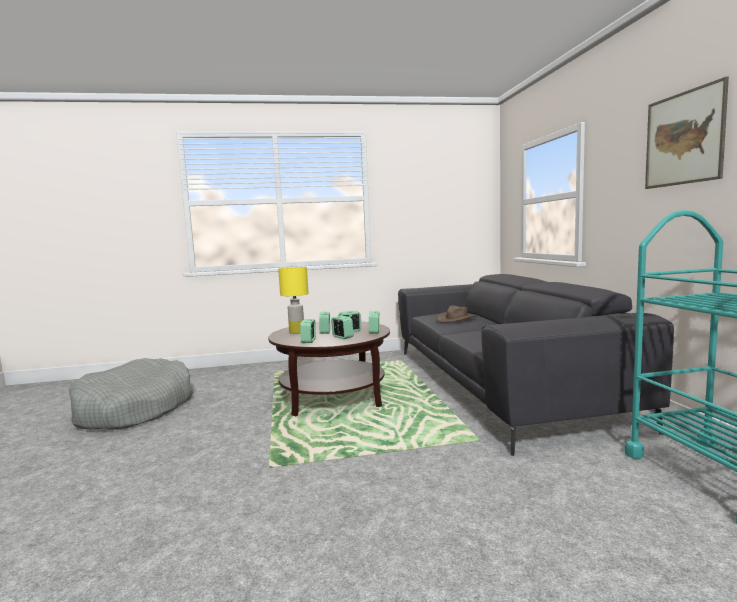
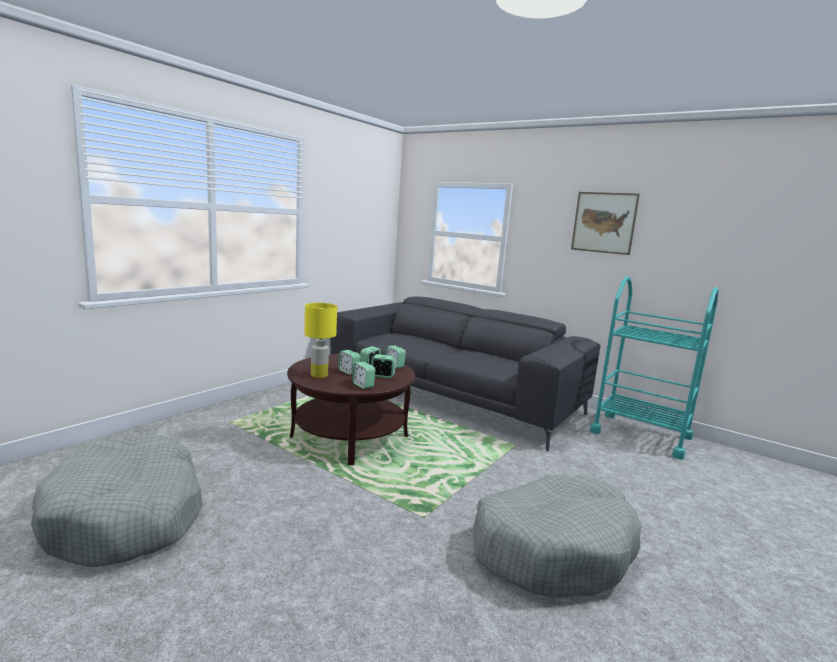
camera: 45 degrees left, 5 degrees up
(322, 538) = (552, 548): none -> grey dog bed
(456, 319) = (413, 342): brown hat -> none

